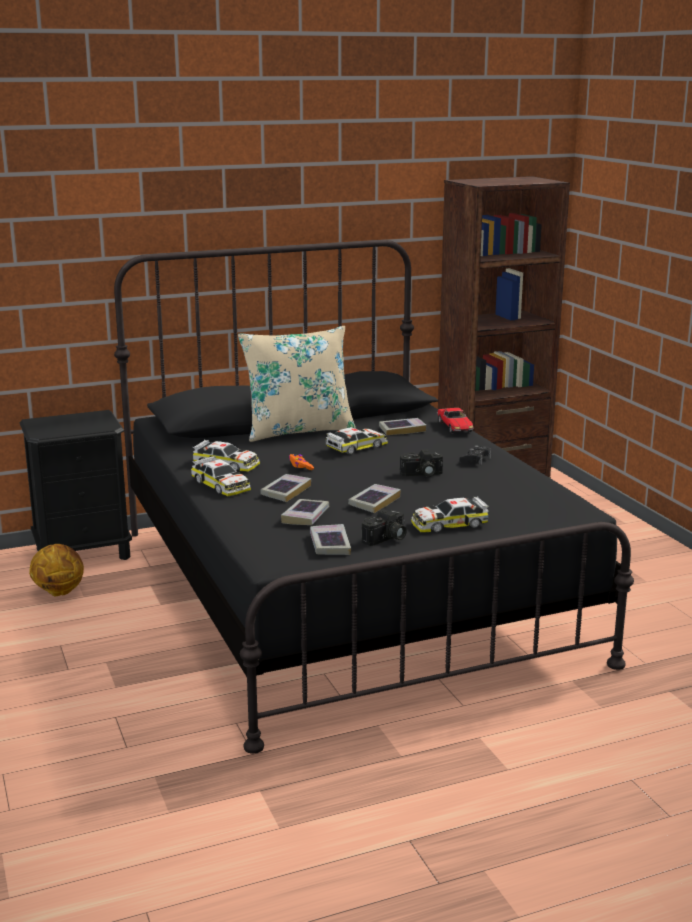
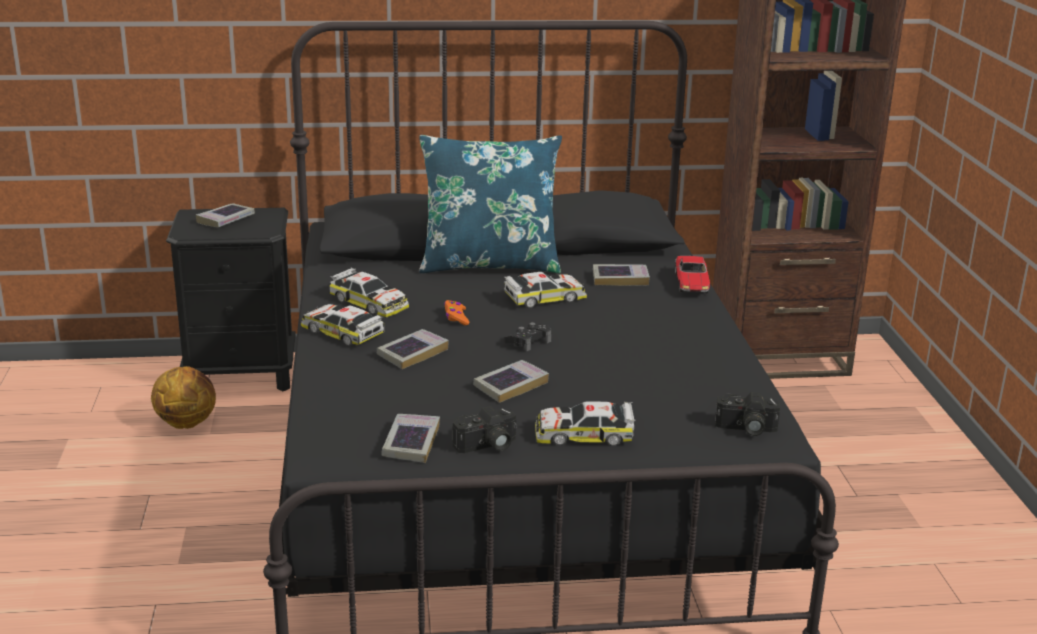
camera: 15 degrees right, 5 degrees up
(221, 485) = (342, 332): toy car -> toy car turned 150 degrees clockwise
(298, 431) = (489, 264): beige pillow -> blue pillow
(305, 516) = (410, 395): book -> book (226, 220)
(421, 474) = (599, 351): camera -> camera (745, 429)
(475, 460) = (685, 338): black game controller -> black game controller (528, 342)

